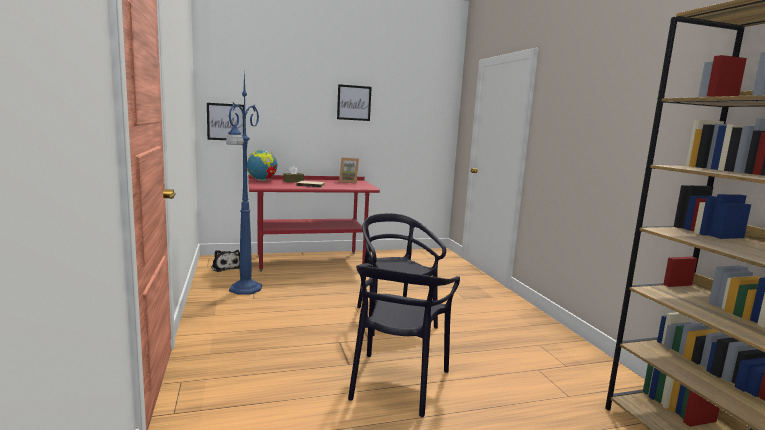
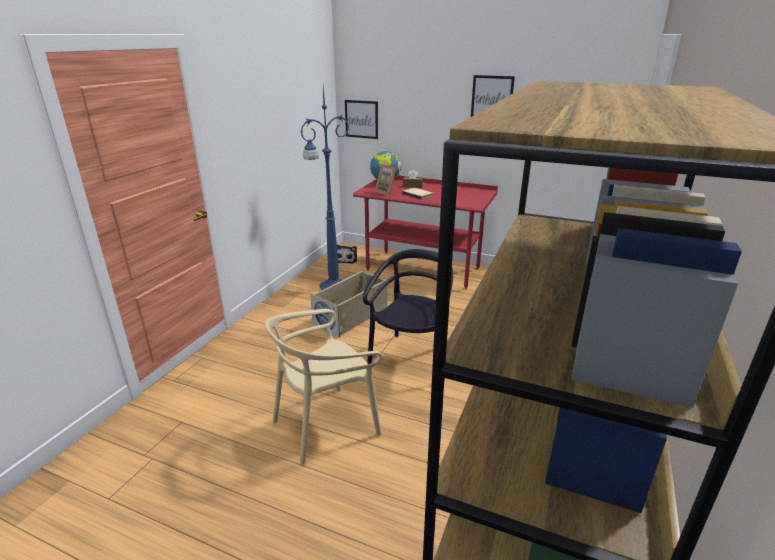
camera: 40 degrees right, 15 degrees up
(297, 304) = (351, 316): none -> beige storage box
(348, 182) = (471, 192): picture frame -> picture frame (387, 192)
(397, 382) = (326, 425): black chair -> beige chair

